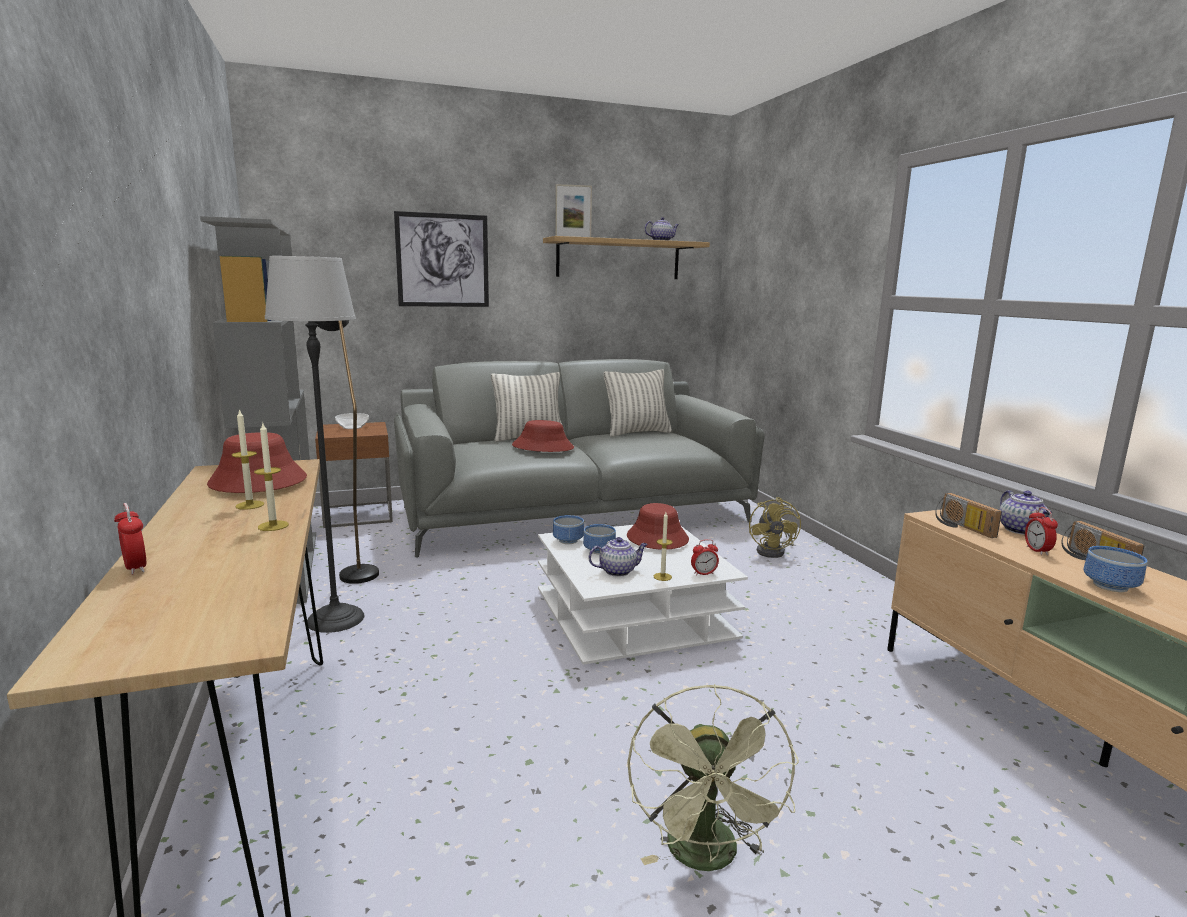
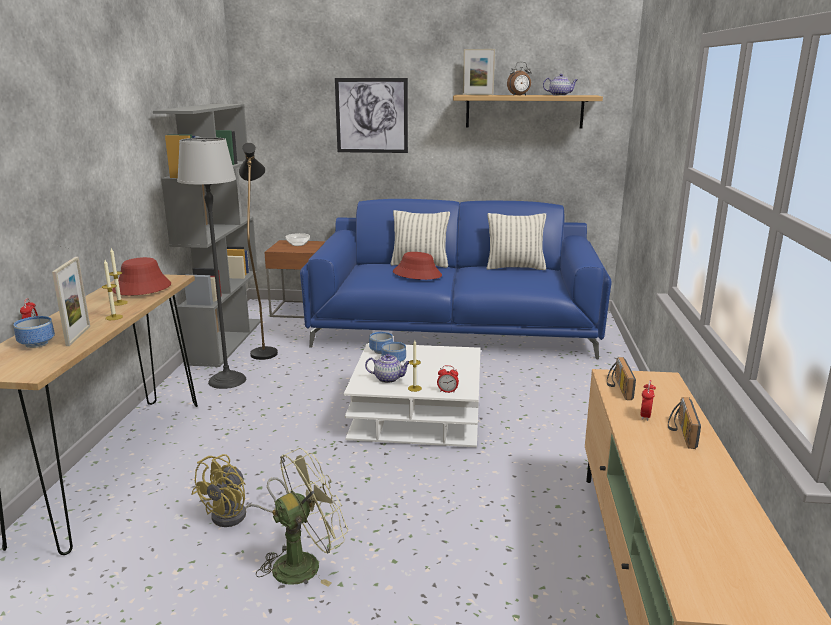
camera: 25 degrees right, 5 degrees up
(247, 561) = (78, 336): none -> picture frame
(574, 512) = (455, 329): grey sofa -> blue sofa
(623, 238) = (519, 95): none -> alarm clock
(657, 538) = (447, 359): red hat -> none
(707, 858) = (305, 563): green fan -> green fan turned 150 degrees counterclockwise
(774, 551) = (588, 387): yellow fan -> yellow fan (238, 516)
(1022, 530) = (668, 399): teapot -> none
(1109, 586) = (648, 452): bowl -> bowl (35, 344)

